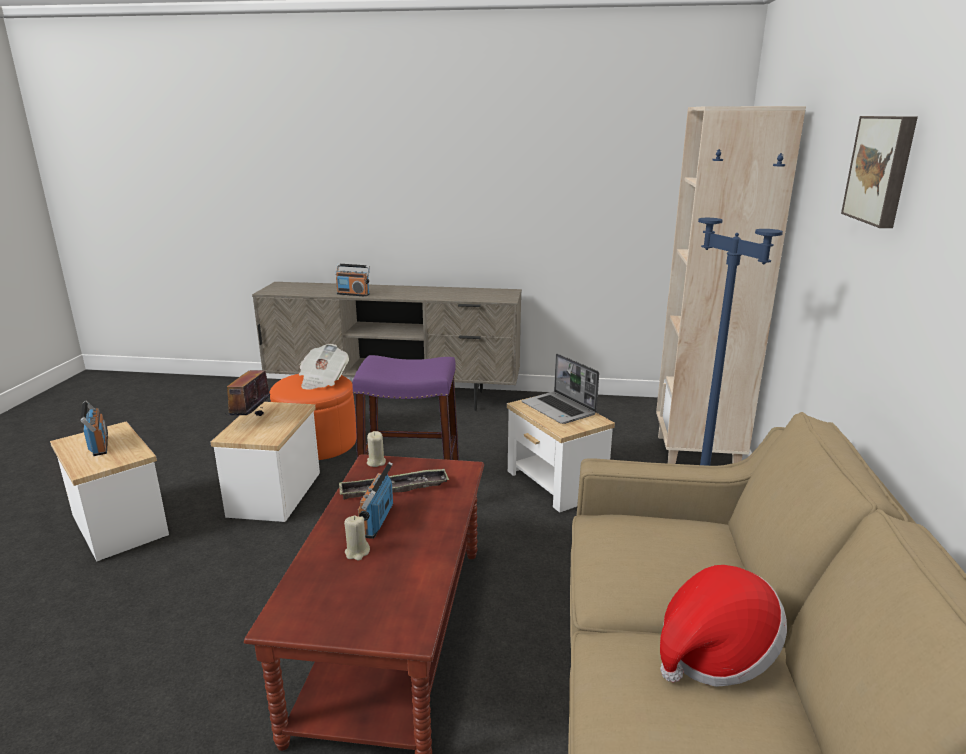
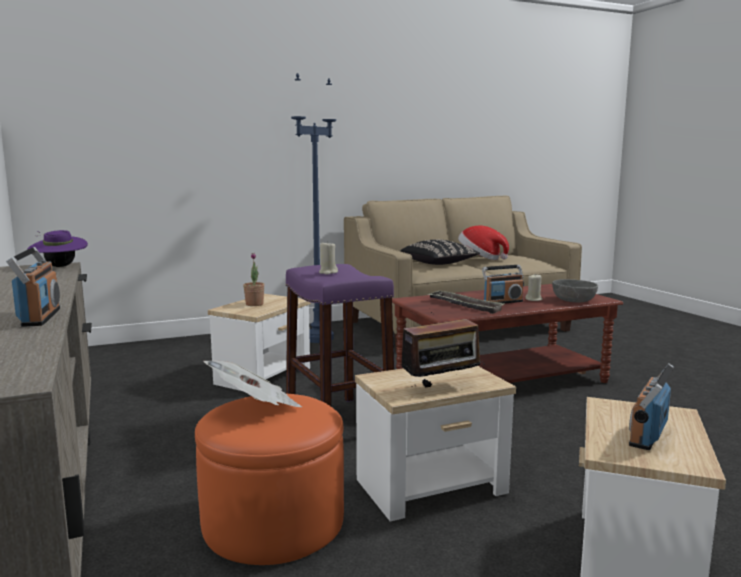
camera: 120 degrees left, 10 degrees down
(310, 587) = (574, 300): none -> grey bowl
(376, 462) = (442, 315): beige candle -> beige candle (328, 272)
(499, 299) = (59, 266): none -> purple hat
(559, 409) = (254, 304): laptop -> potted plant
(667, 564) = (439, 264): none -> black pillow
(697, 456) = (172, 347): beige bookcase -> none
(882, 169) = (313, 91): picture -> none

